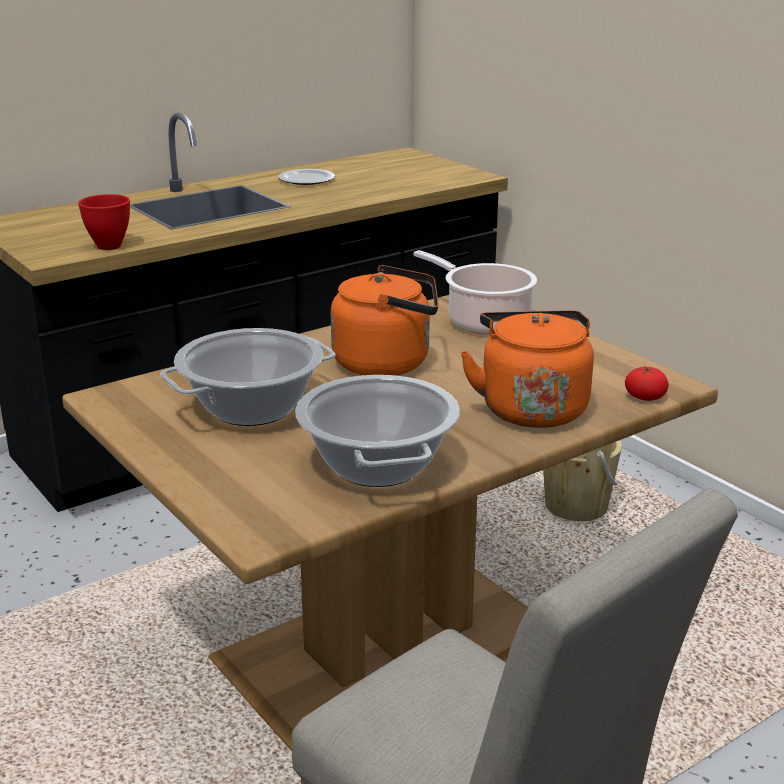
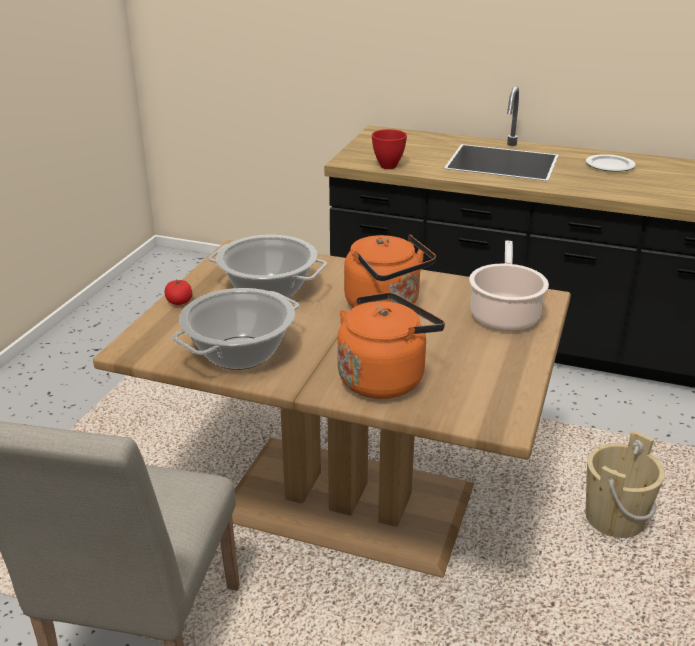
camera: 55 degrees right, 5 degrees up
(645, 397) = (464, 418): tomato -> tomato (179, 301)

